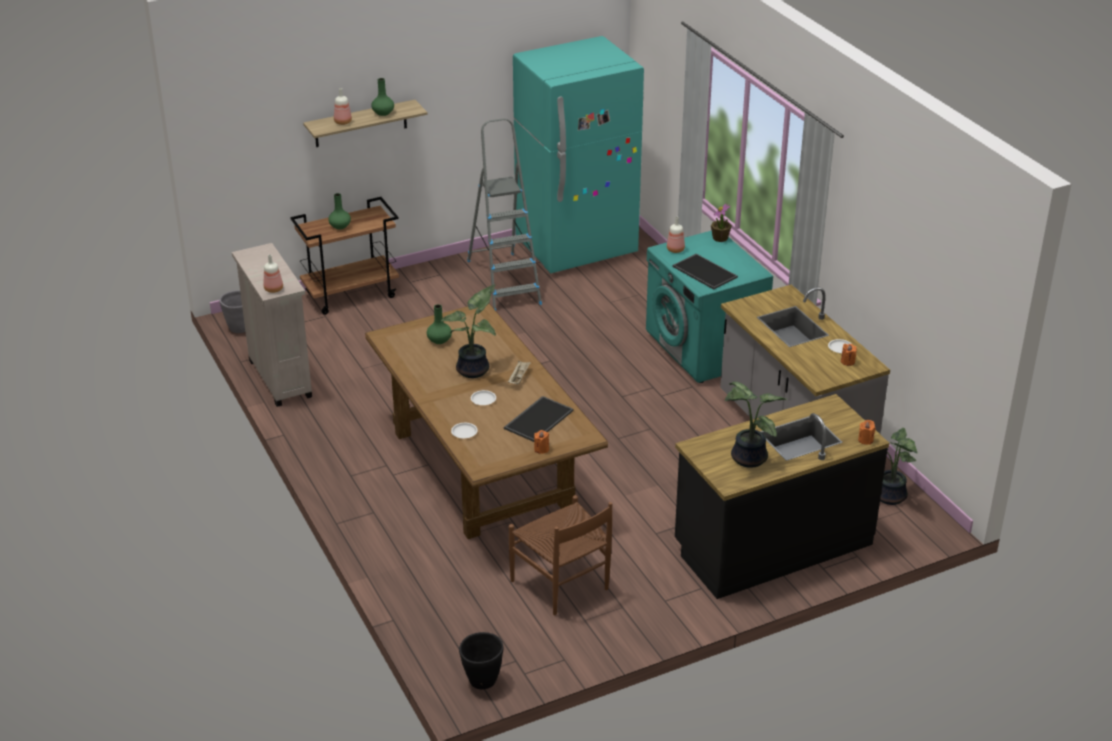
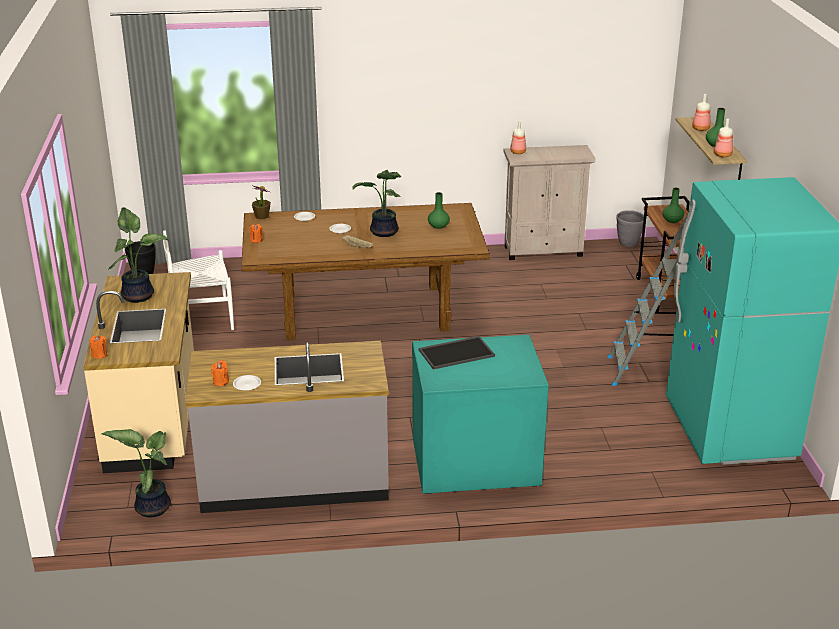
camera: 110 degrees right, 5 degrees down
(538, 419) = (295, 245): tray -> none
(562, 584) = (202, 318): brown chair -> white chair
(676, 249) = (513, 348): bottle -> bottle (722, 155)
(720, 238) = (523, 379): potted plant -> potted plant (262, 216)
(772, 545) = (154, 419): black counter -> beige counter

